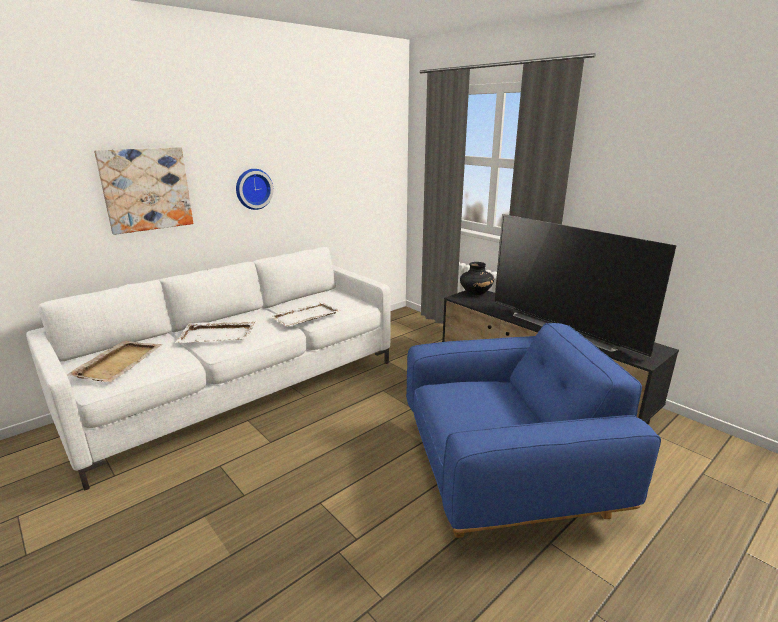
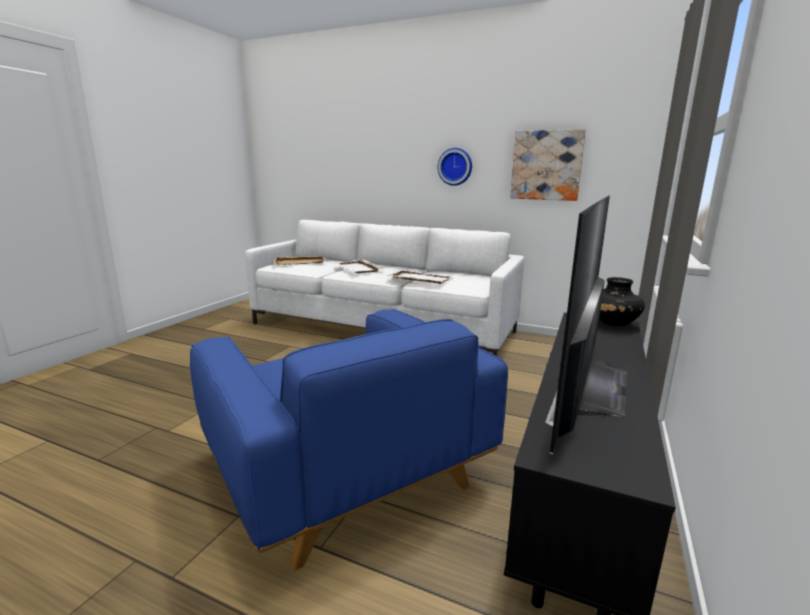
camera: 65 degrees right, 5 degrees down
(146, 189) = (376, 159): picture -> picture (546, 165)

